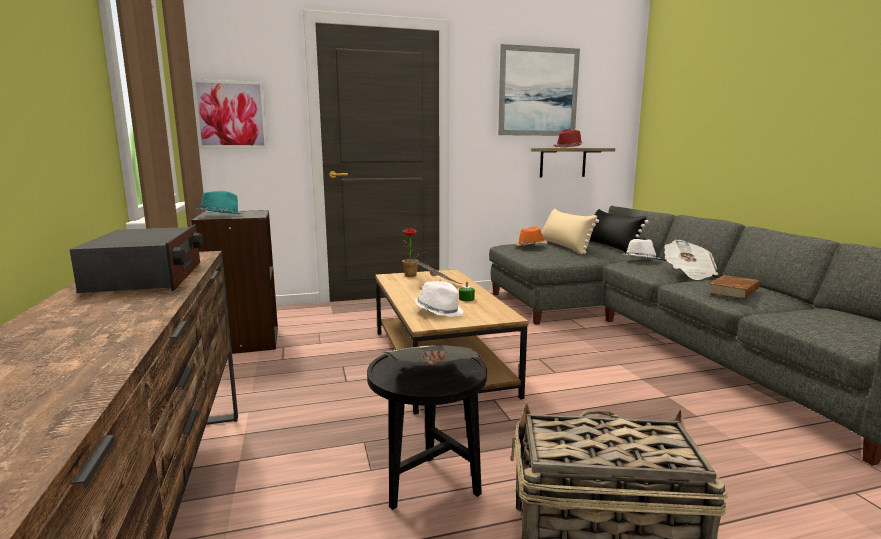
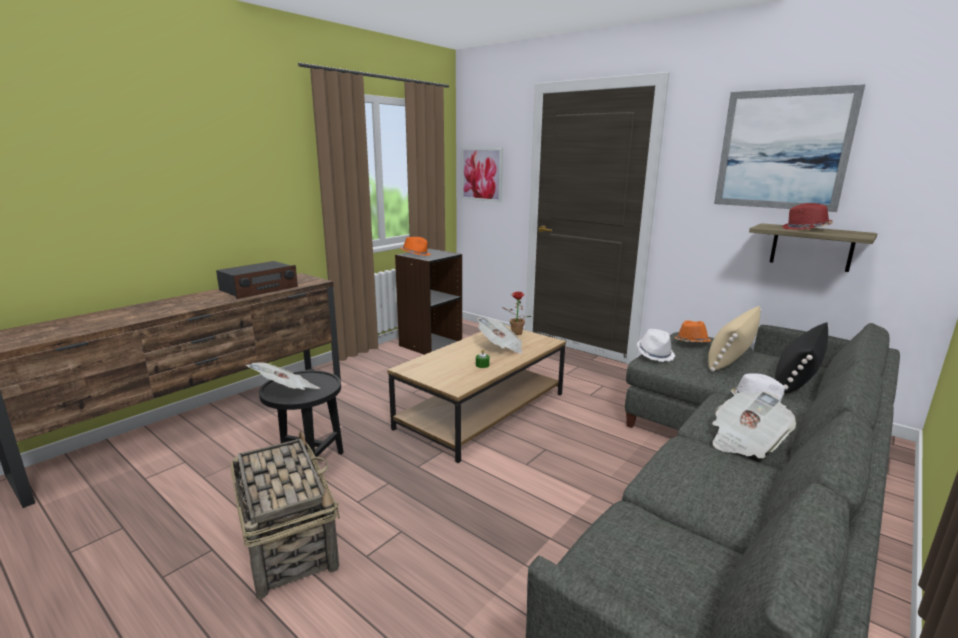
camera: 55 degrees right, 5 degrees up
(220, 216) = (416, 254): turquoise hat -> orange hat
(439, 311) = (438, 365): white hat -> white hat (655, 354)
(734, 290) = (694, 477): brown book -> none

